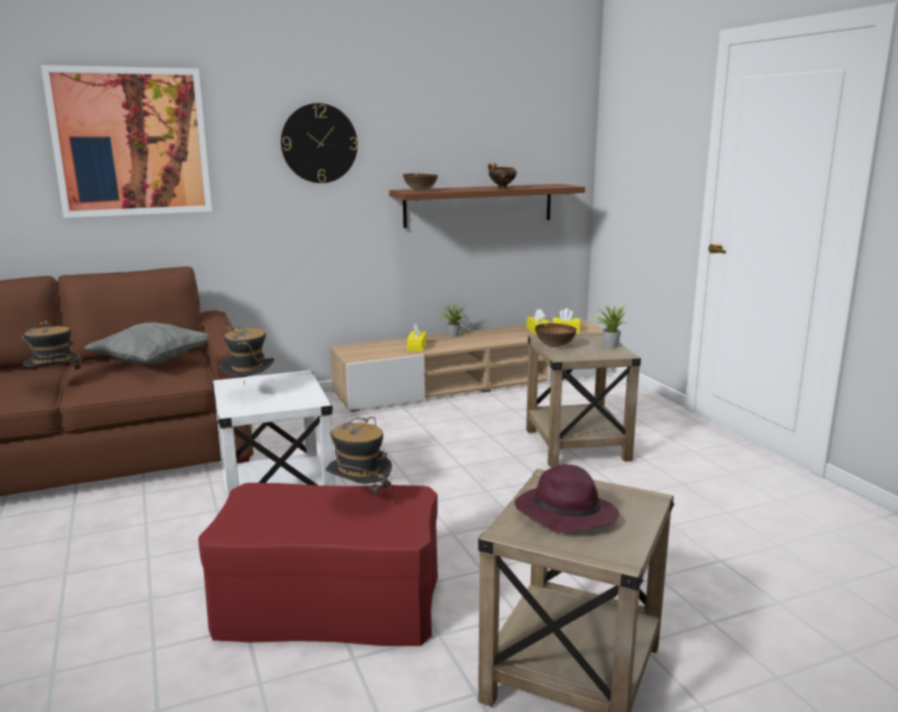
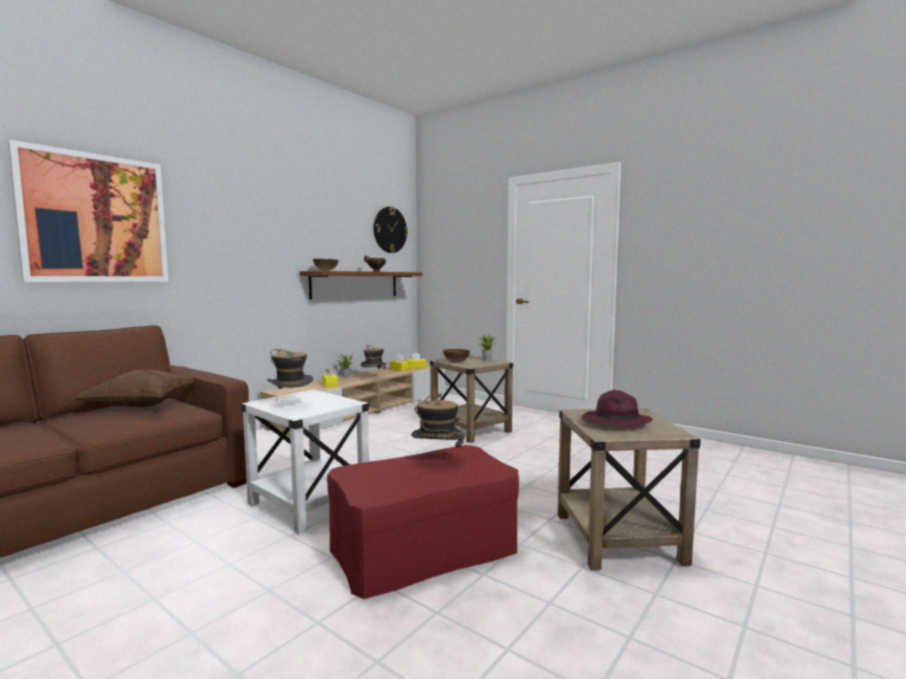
camera: 30 degrees left, 10 degrees down
(56, 385) = (58, 432): hat -> hat (374, 378)
(152, 362) = (142, 406): grey pillow -> brown pillow
(319, 143) = (251, 233): wall clock -> wall clock (390, 230)

